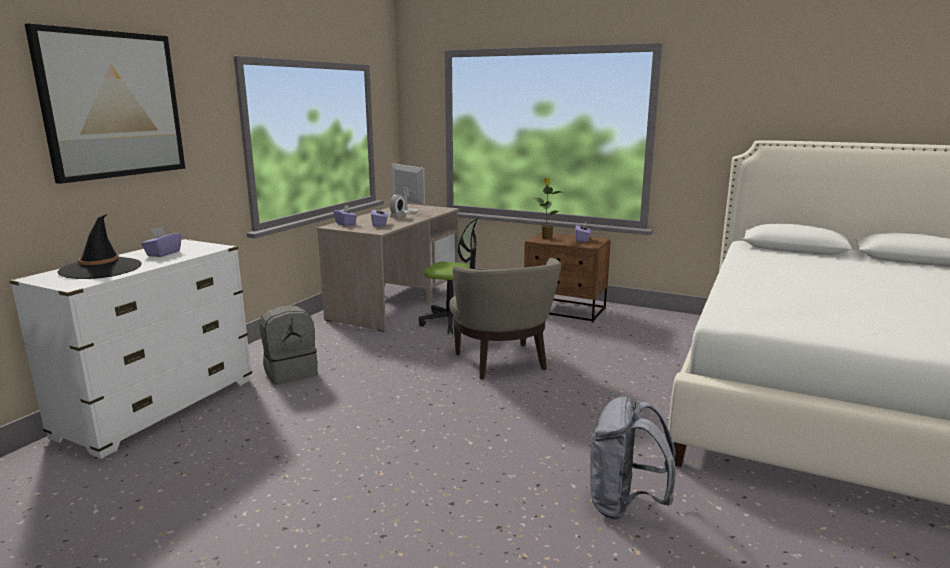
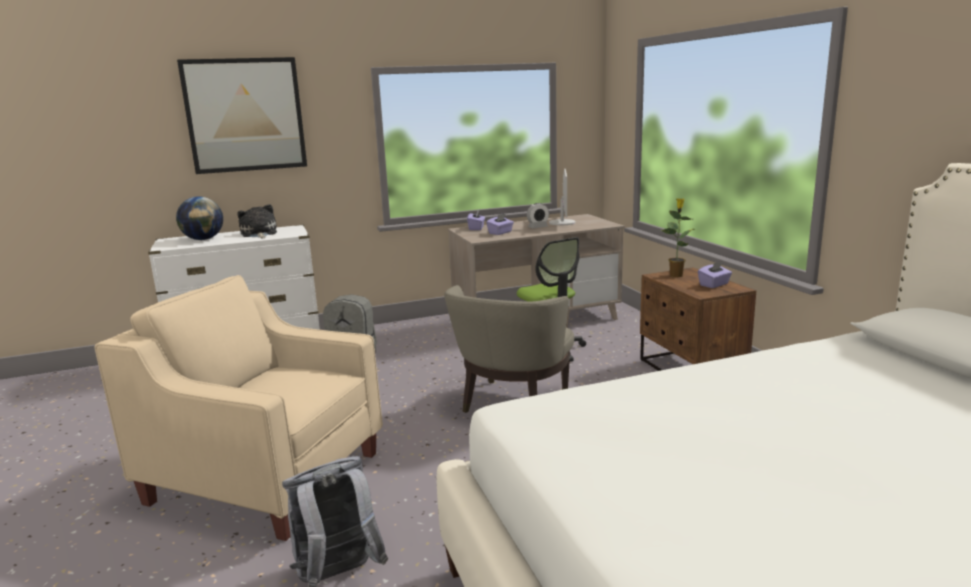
camera: 45 degrees right, 0 degrees up
(101, 269) = (203, 239): black hat -> globe
(163, 253) = (259, 234): purple tissue box -> plush toy
(430, 483) = (266, 477): none -> beige armchair

